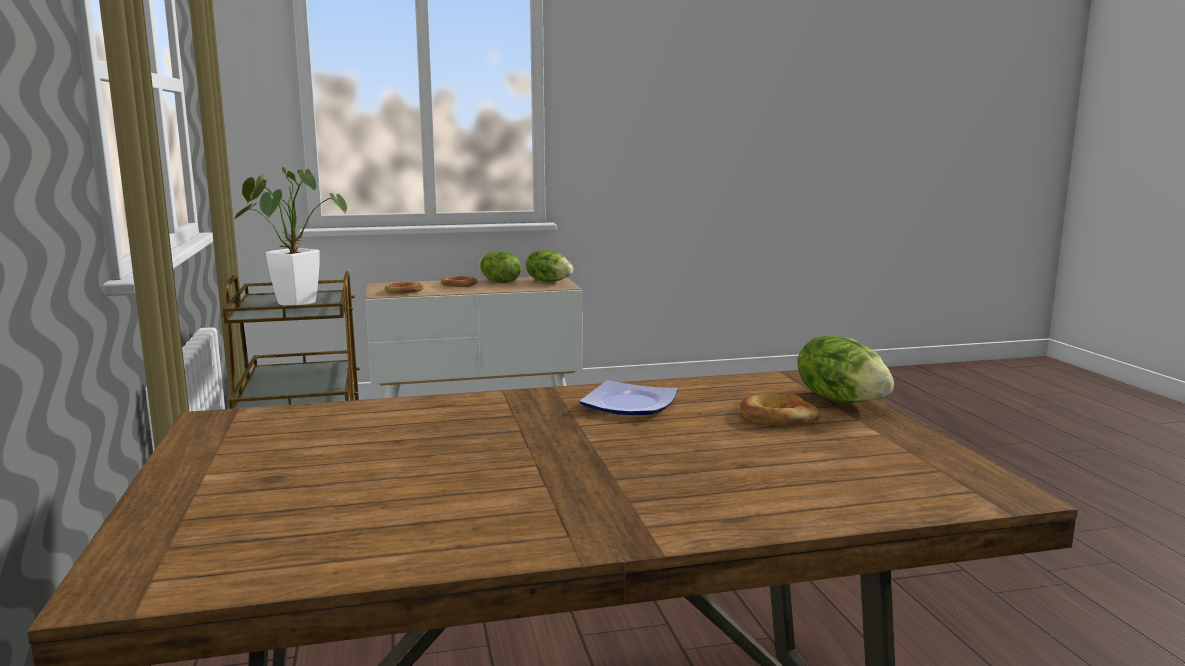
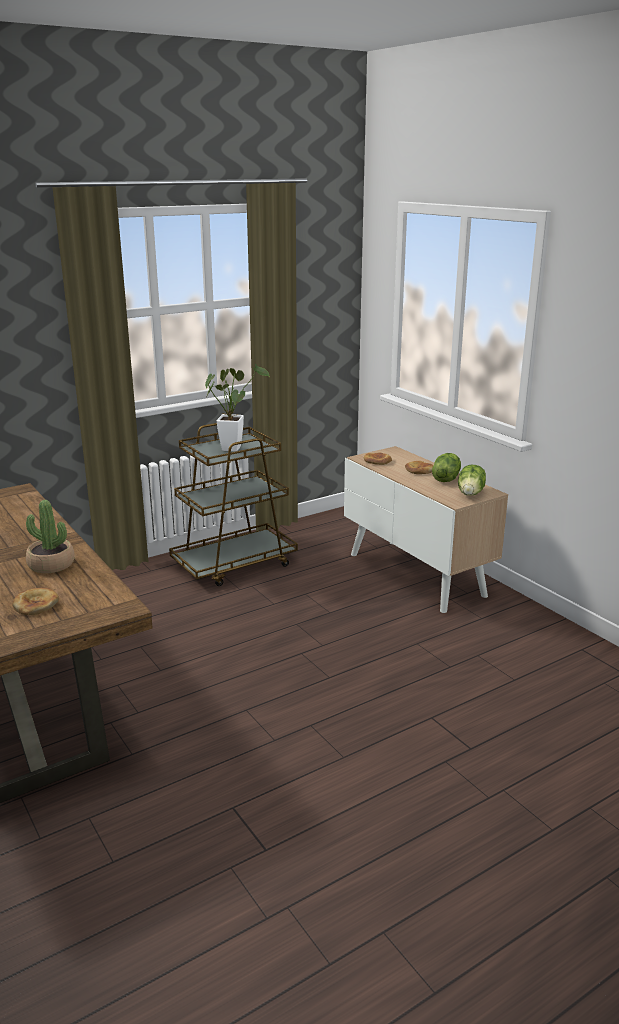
camera: 70 degrees right, 10 degrees up
(630, 405) = (51, 564): plate -> potted plant
(842, 400) = (72, 621): lettuce -> none

